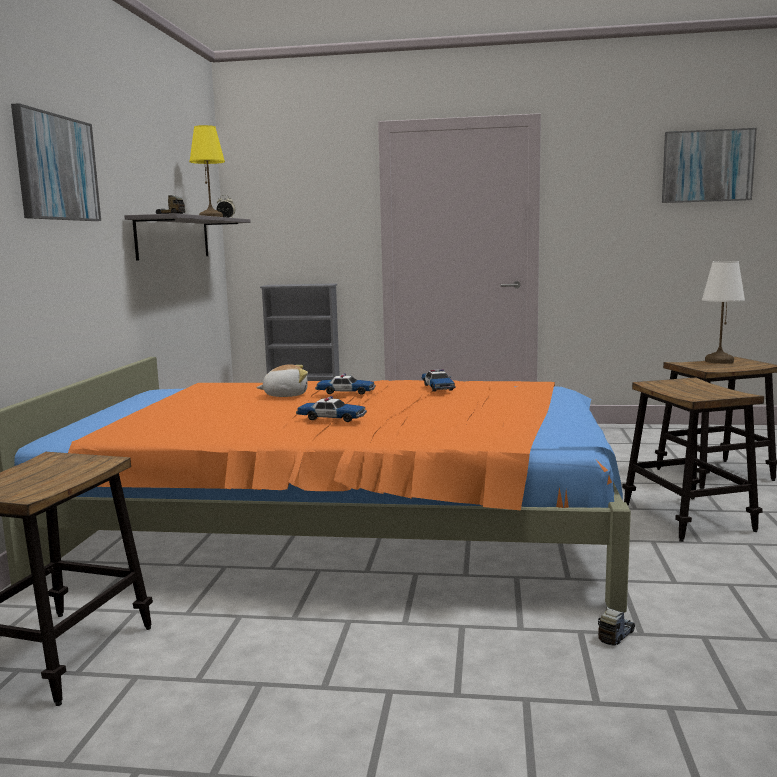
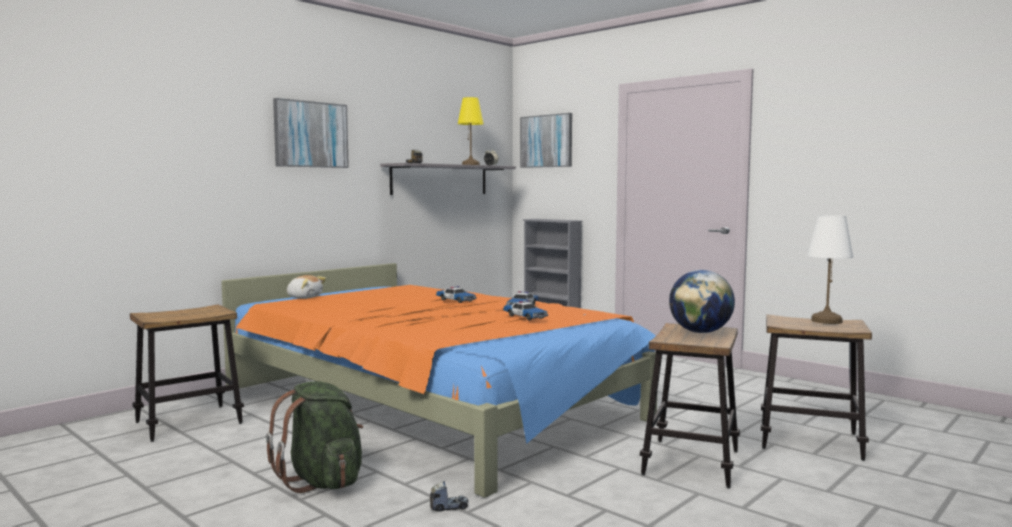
camera: 35 degrees right, 5 degrees down
(285, 395) = (424, 297): plush toy -> plush toy (305, 297)
(331, 418) = (393, 312): toy car -> toy car (525, 317)
(432, 662) = (322, 481): none -> green backpack
(688, 386) = (700, 332): none -> globe
(707, 166) = (926, 113): picture -> picture (546, 141)

